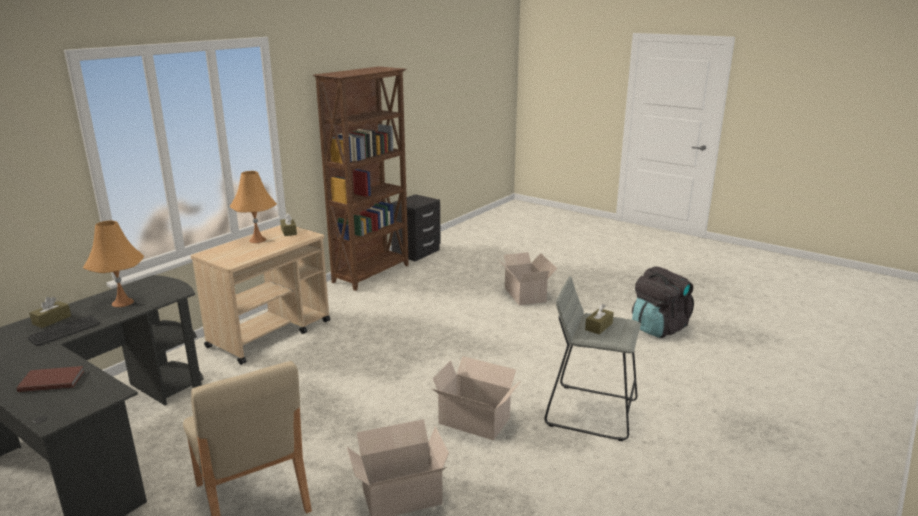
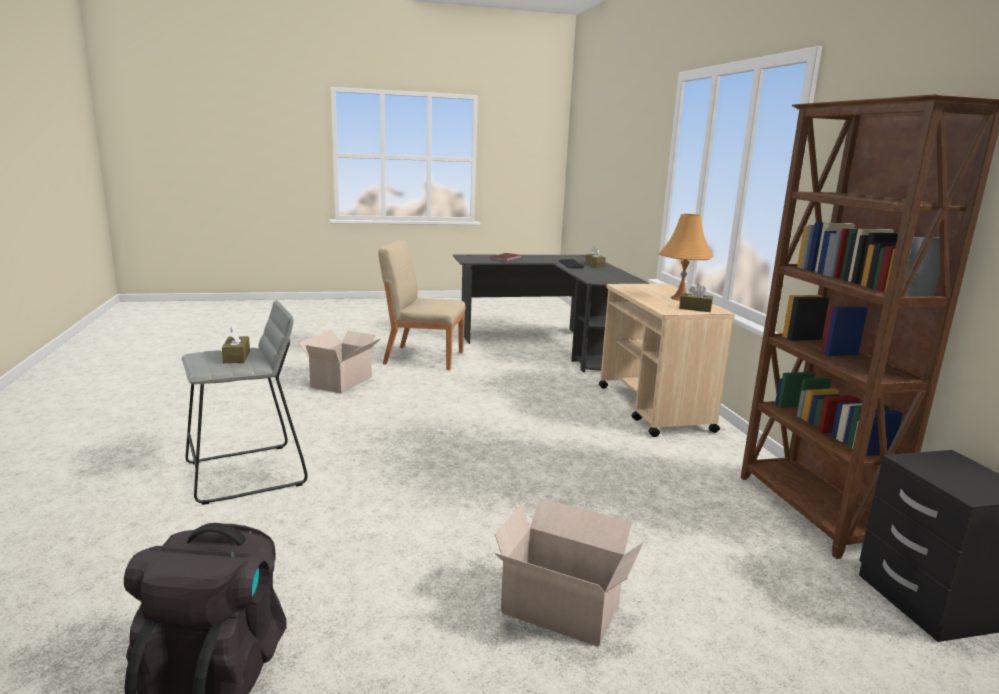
camera: 130 degrees right, 5 degrees down
(123, 302) = (599, 273): orange table lamp -> none
(476, 421) = (352, 426): cardboard box -> none

